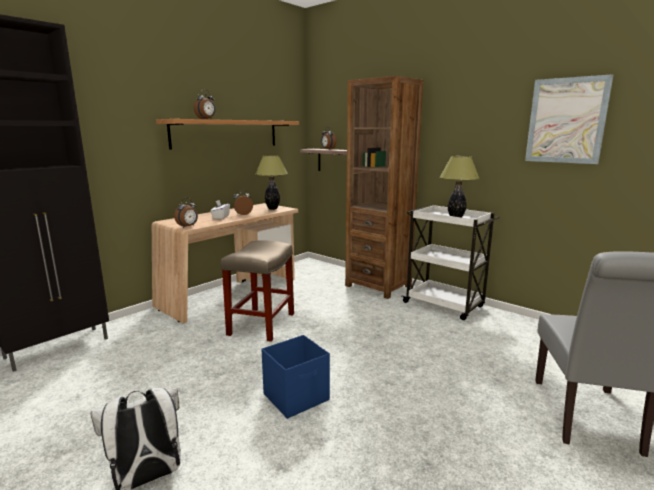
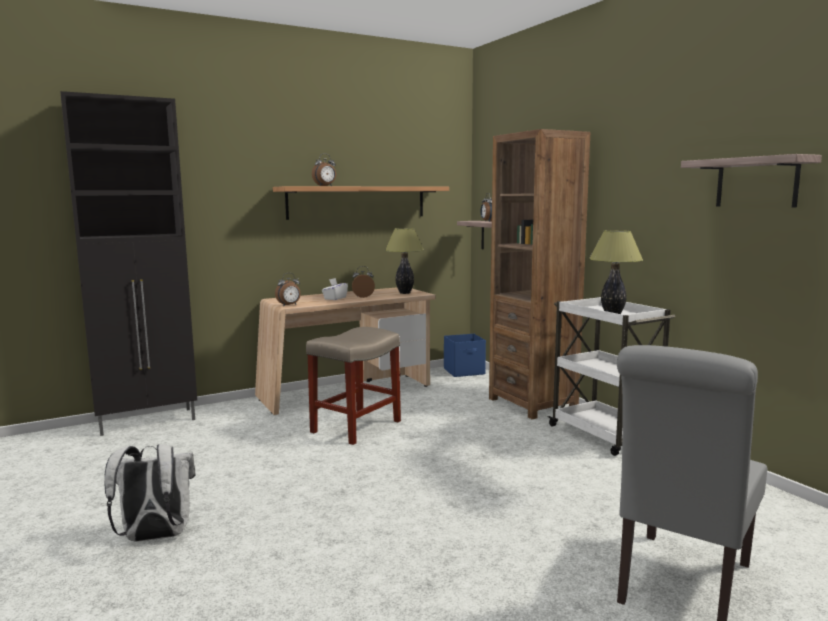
camera: 20 degrees right, 5 degrees down
(297, 397) = (339, 500): blue storage box -> blue storage box (464, 371)
(566, 121) = (756, 182): picture -> shelf

